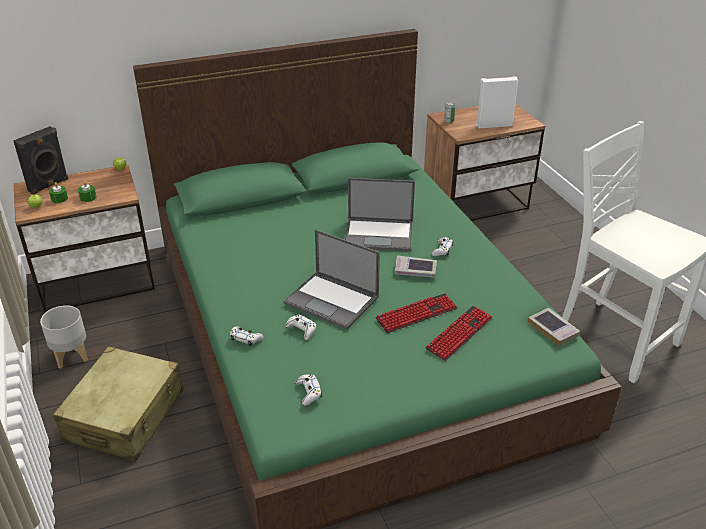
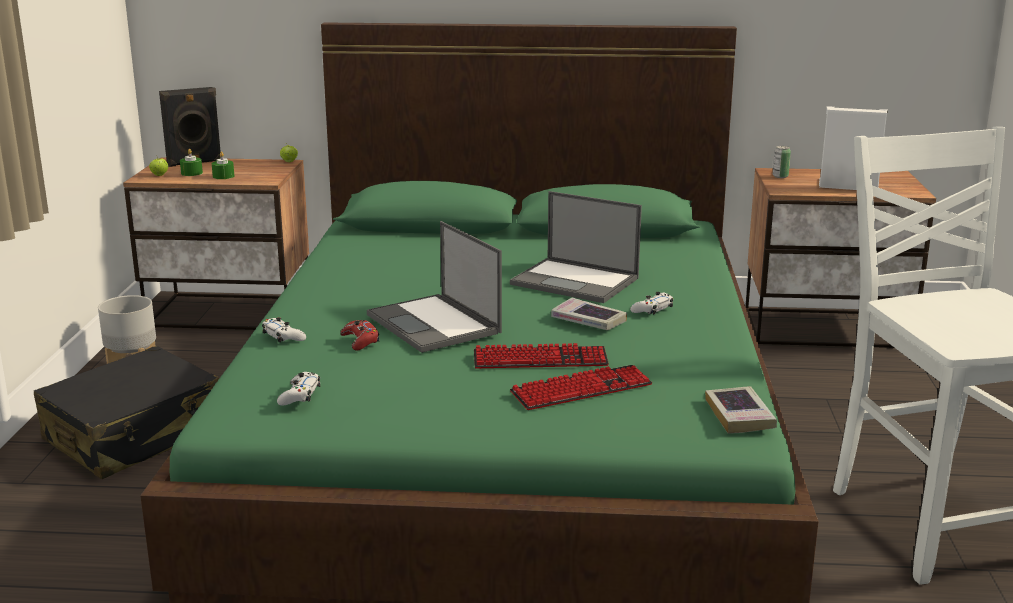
camera: 25 degrees right, 15 degrees down
(125, 415) = (135, 435): beige suitcase -> black suitcase
(301, 330) = (360, 341): white game controller -> red game controller

